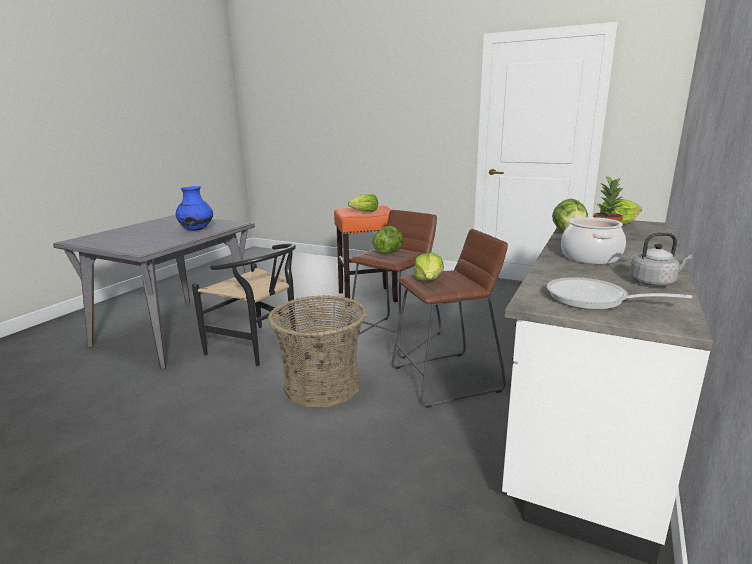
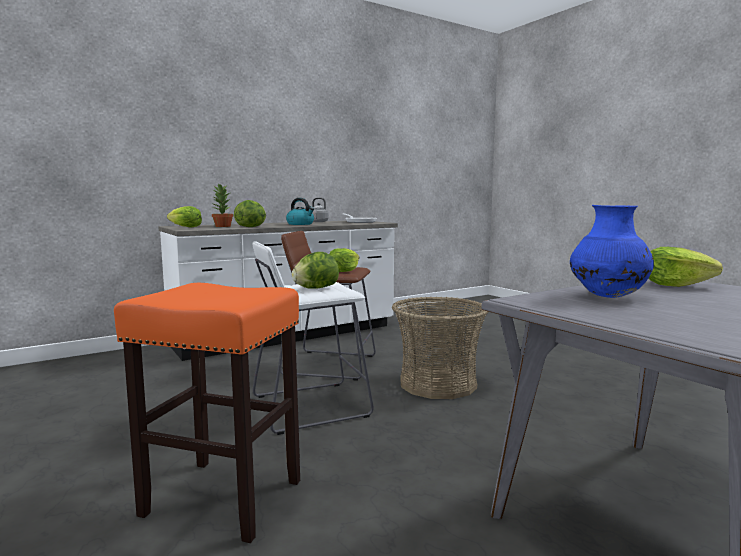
camera: 150 degrees left, 10 degrees down
(259, 348) = (495, 438): black chair -> none
(365, 212) = (222, 291): lettuce -> lettuce (675, 285)
(394, 336) = (310, 406): brown stool -> white stool
(591, 257) = (301, 224): cooking pot -> kettle

